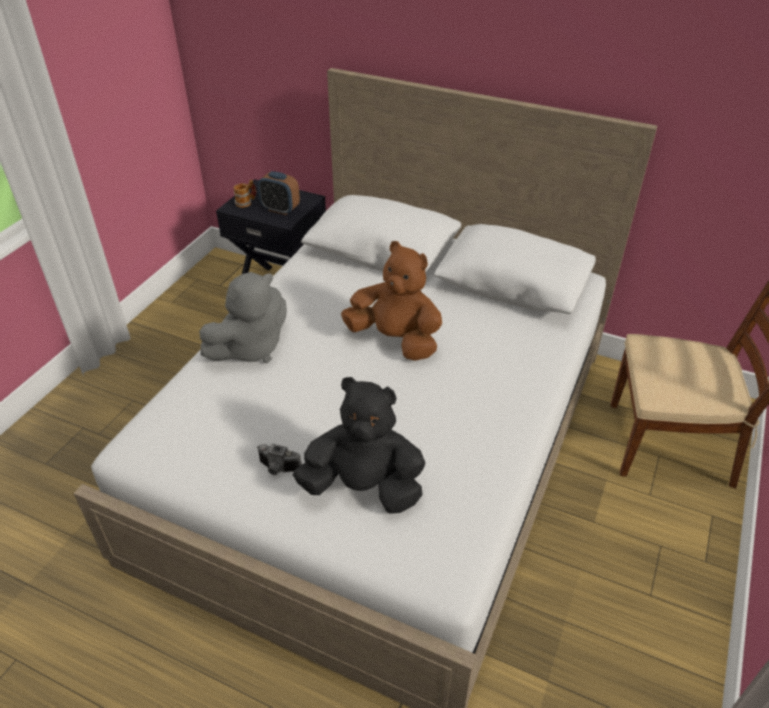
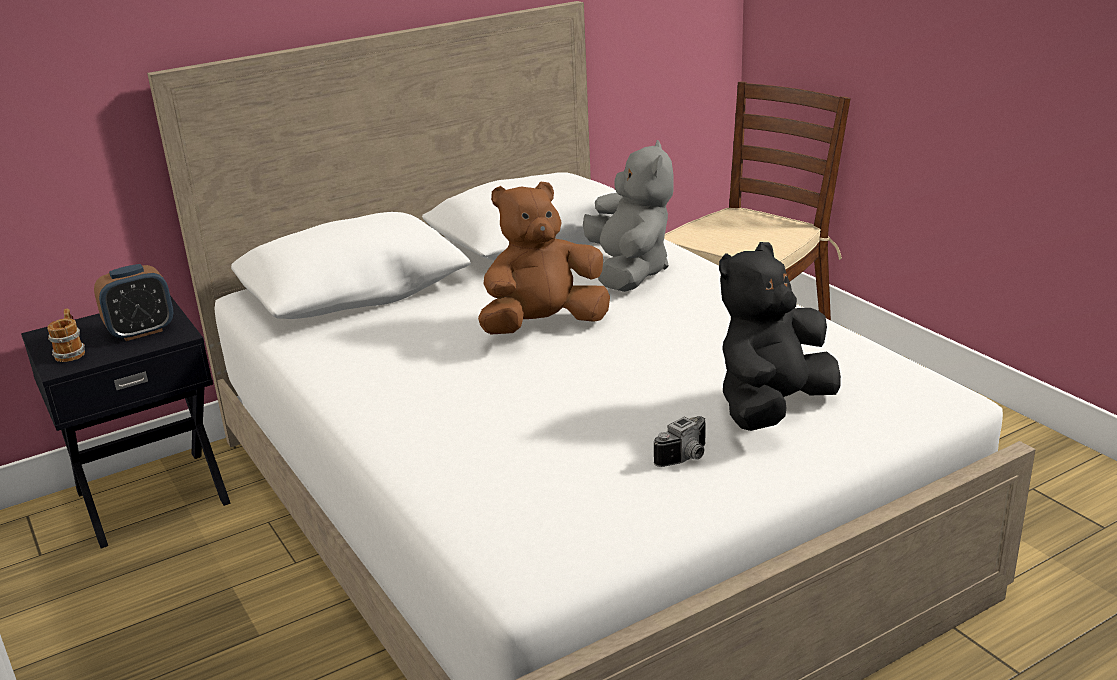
camera: 55 degrees left, 15 degrees down
(250, 348) = (425, 425): grey plush toy -> grey plush toy (628, 272)

